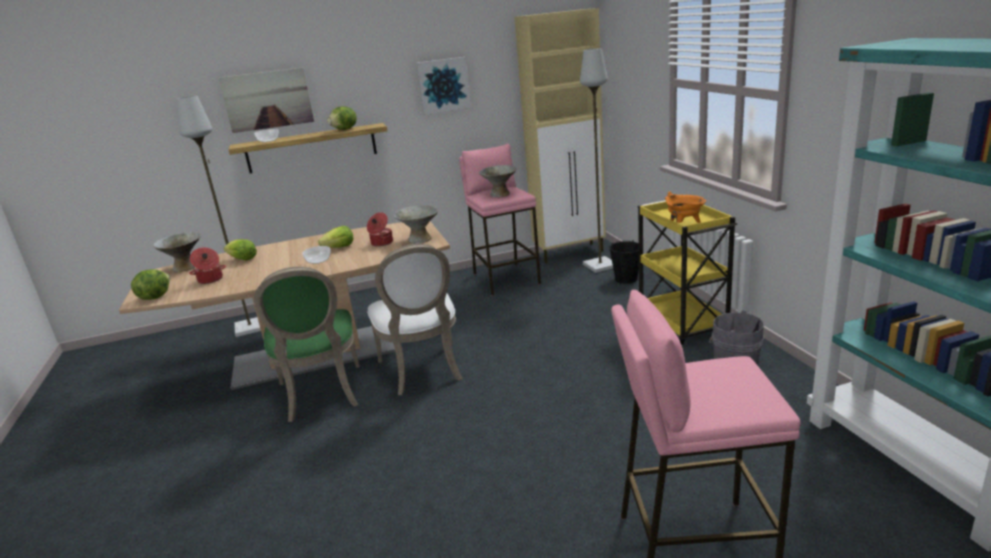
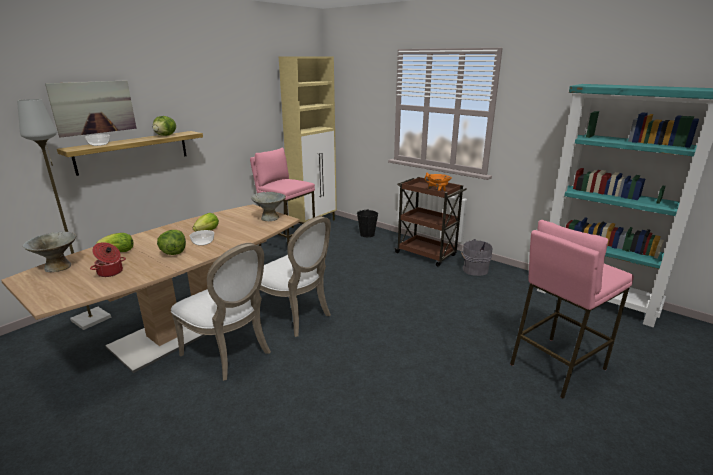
camera: 35 degrees left, 0 degrees up
(155, 297) = (65, 297): lettuce -> lettuce (174, 253)
(322, 395) = (230, 353): green chair -> white chair
(381, 243) = (241, 224): cooking pot -> none
(443, 85) = (233, 103): picture -> none
(500, 194) = (289, 183): grey bowl -> none
(601, 265) = (343, 229): grey floor lamp -> none
(682, 324) = (426, 254): yellow cart -> brown cart

